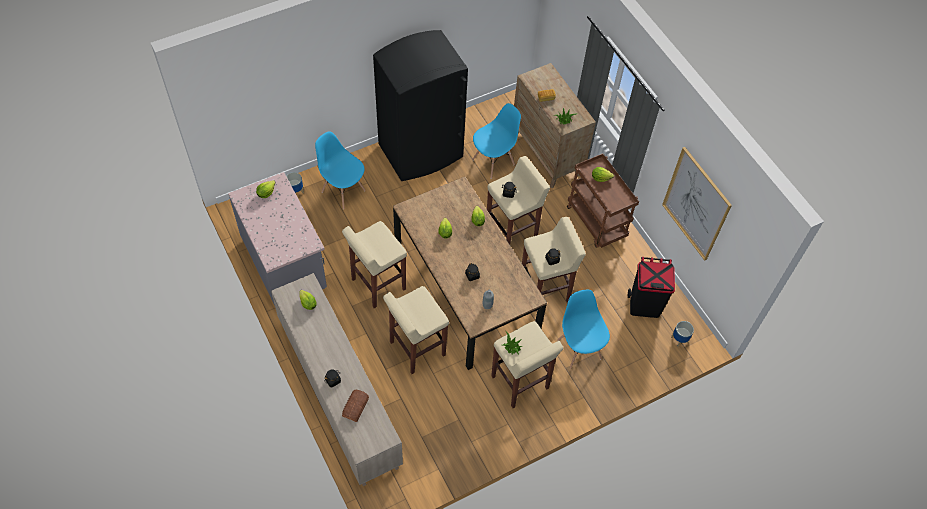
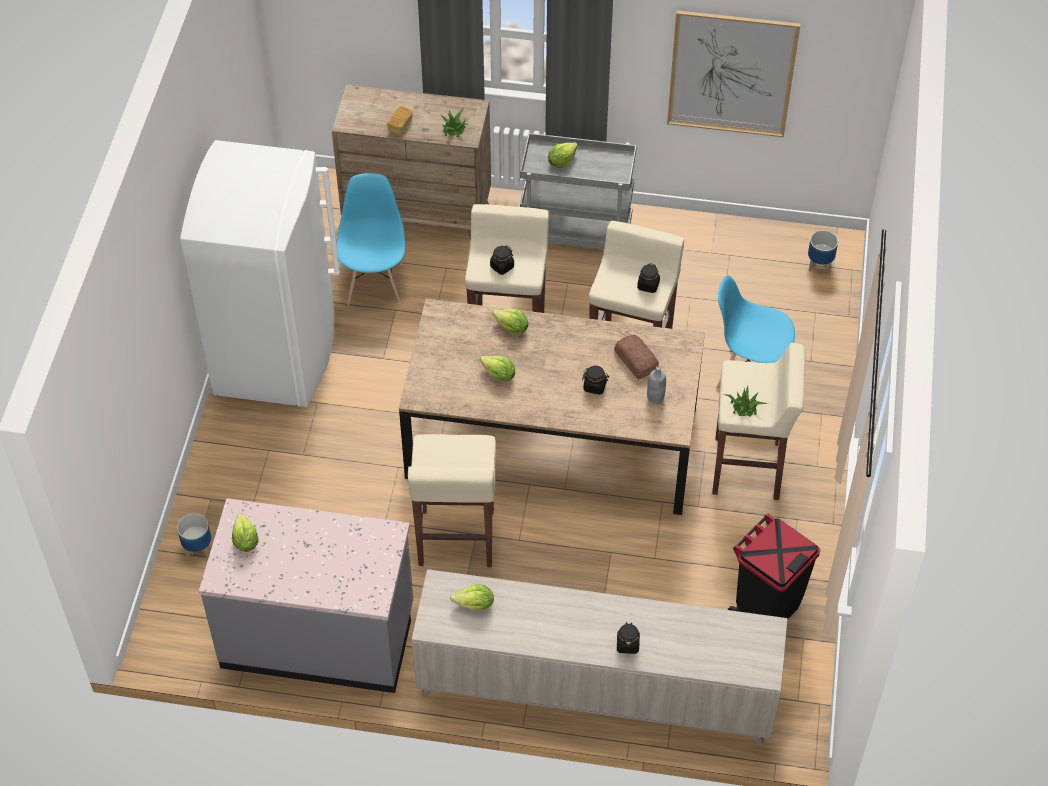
camera: 50 degrees left, 5 degrees down
(343, 190) = (254, 487): blue chair -> none
(356, 407) = (691, 640): bread -> bread (636, 360)
(416, 349) = (600, 554): beige stool -> none
(421, 152) = (277, 353): black fridge -> white fridge
(597, 222) = (577, 235): brown cart -> grey cart
(644, 305) = (742, 267): black trash can -> black trash can (766, 609)

